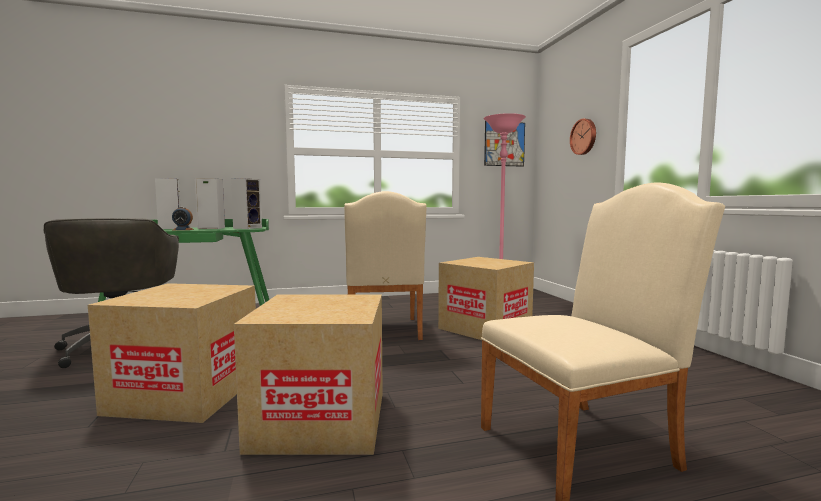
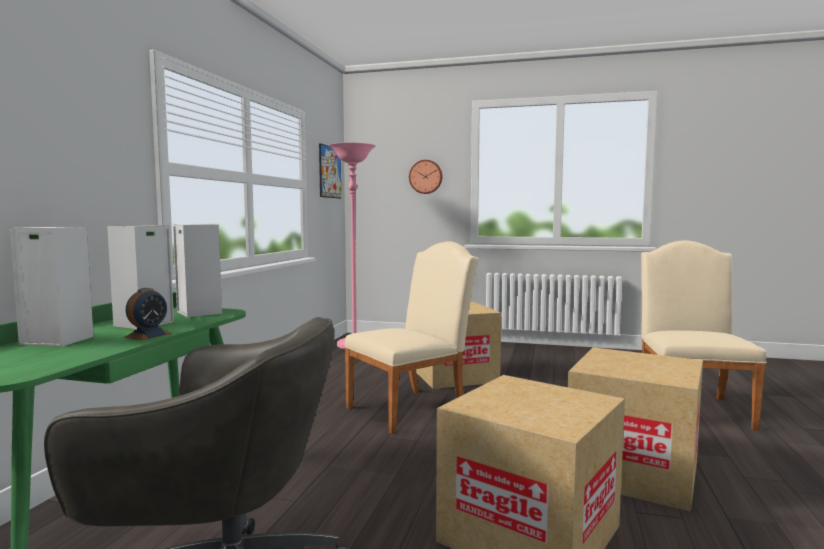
camera: 60 degrees left, 0 degrees up
(384, 331) = (412, 408): beige chair -> beige chair turned 60 degrees counterclockwise

